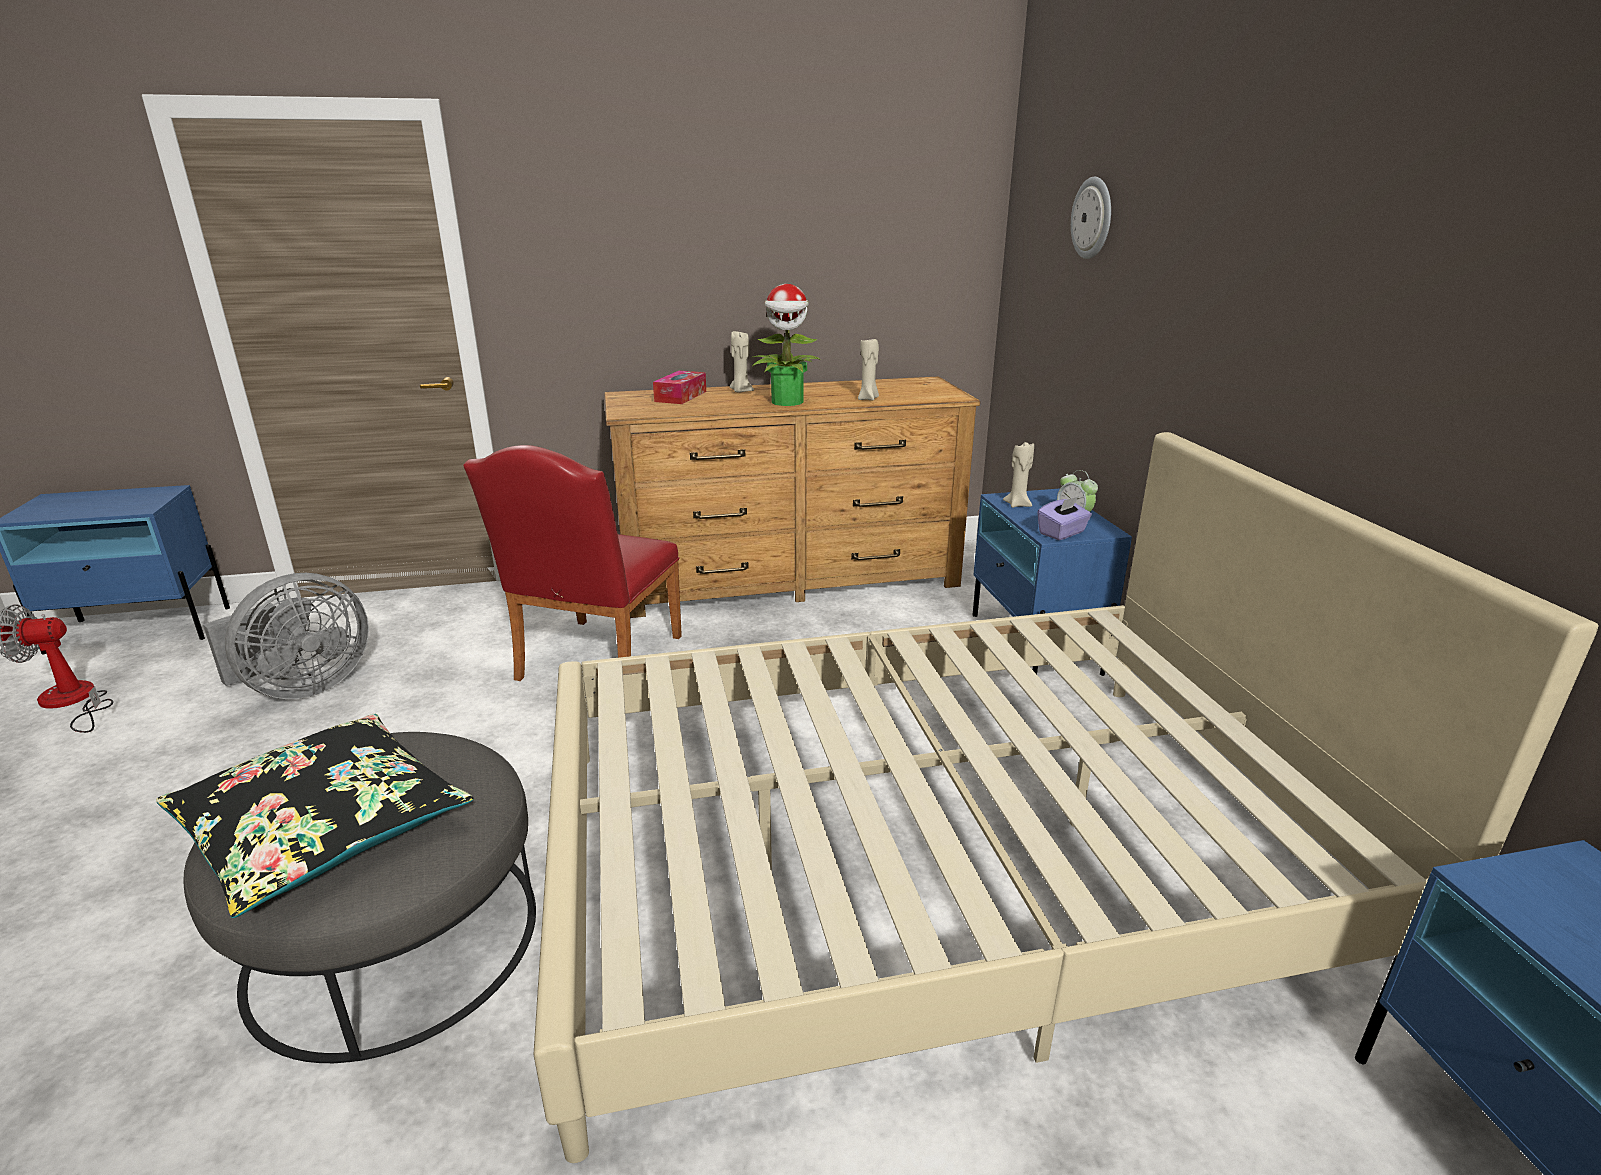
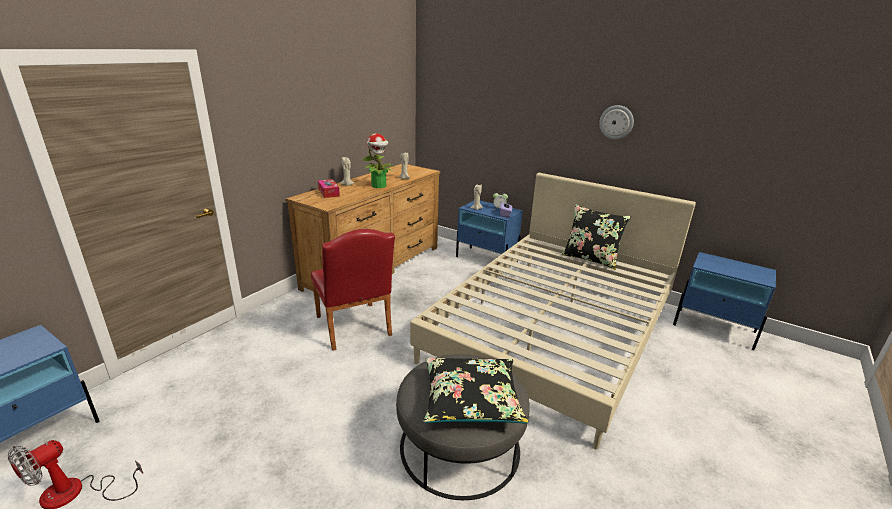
camera: 45 degrees left, 0 degrees up
(303, 687) = (229, 405): grey fan -> none
(1092, 218) = (478, 98): wall clock -> wall clock (616, 122)
(1196, 718) = (590, 259): none -> black pillow

